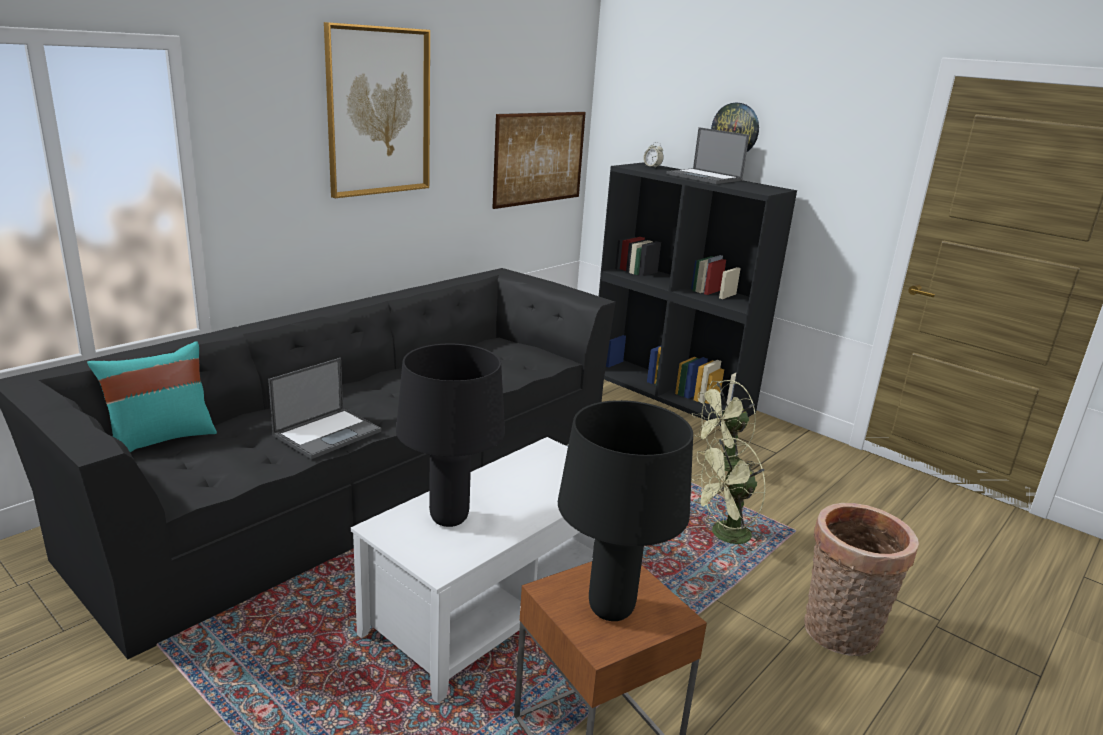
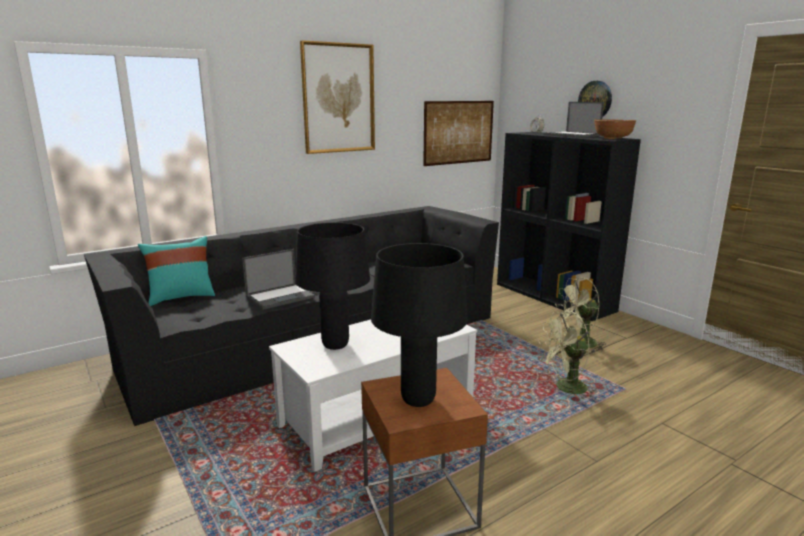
camera: 15 degrees right, 5 degrees down
(763, 188) = (612, 138): none -> brown bowl
(839, 635) = (640, 461): basket -> none

